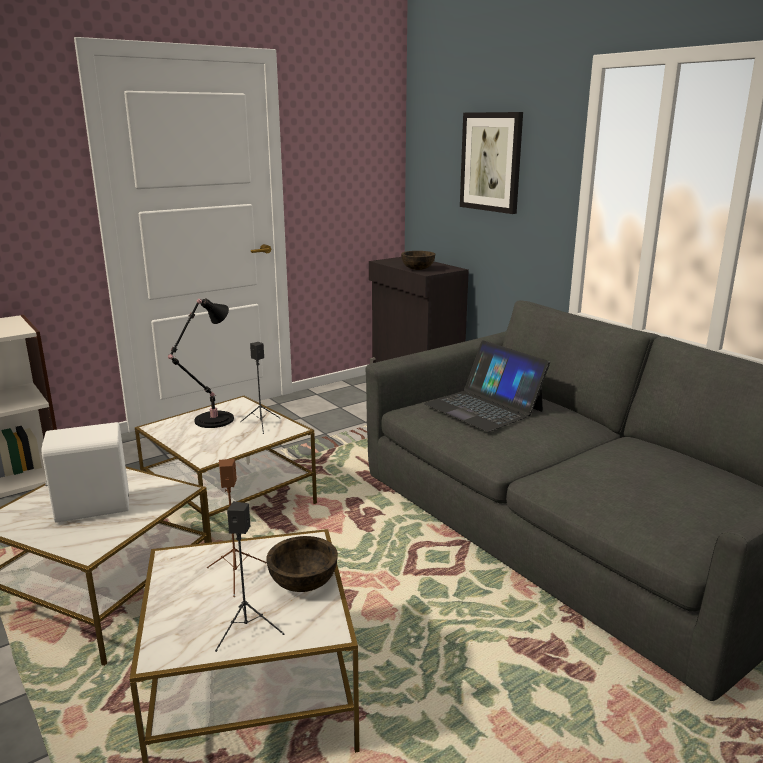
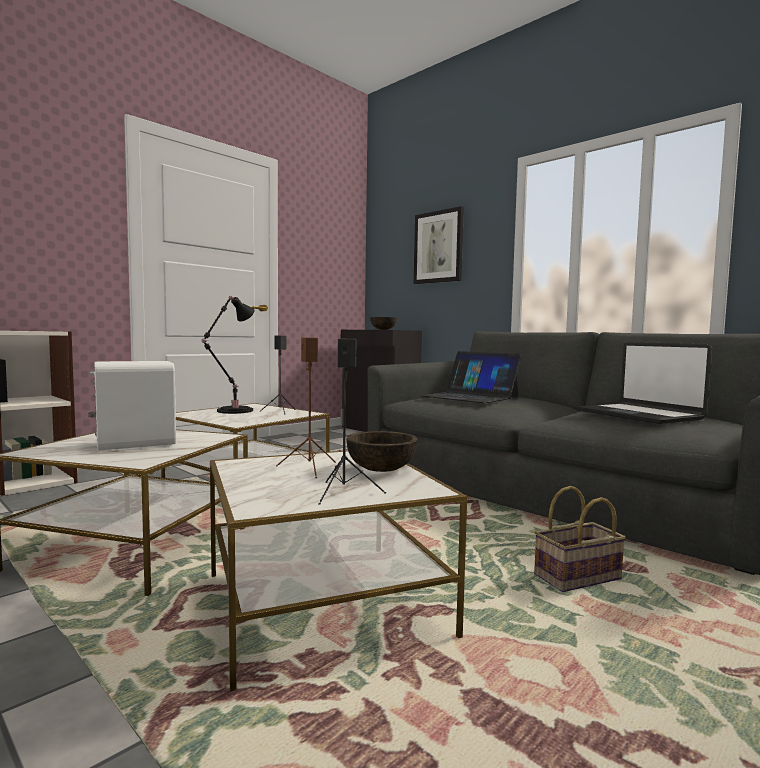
camera: 10 degrees left, 15 degrees down
(512, 682) = (577, 579): none -> basket
(654, 479) = (640, 415): none -> laptop

